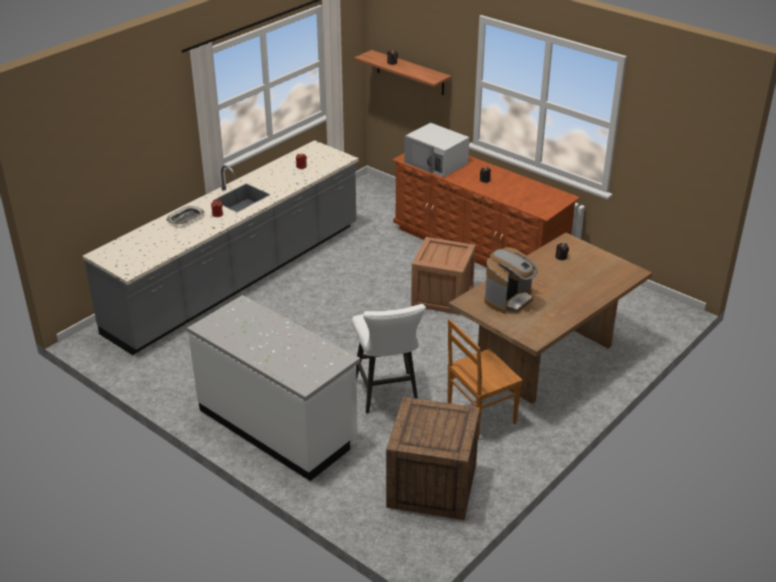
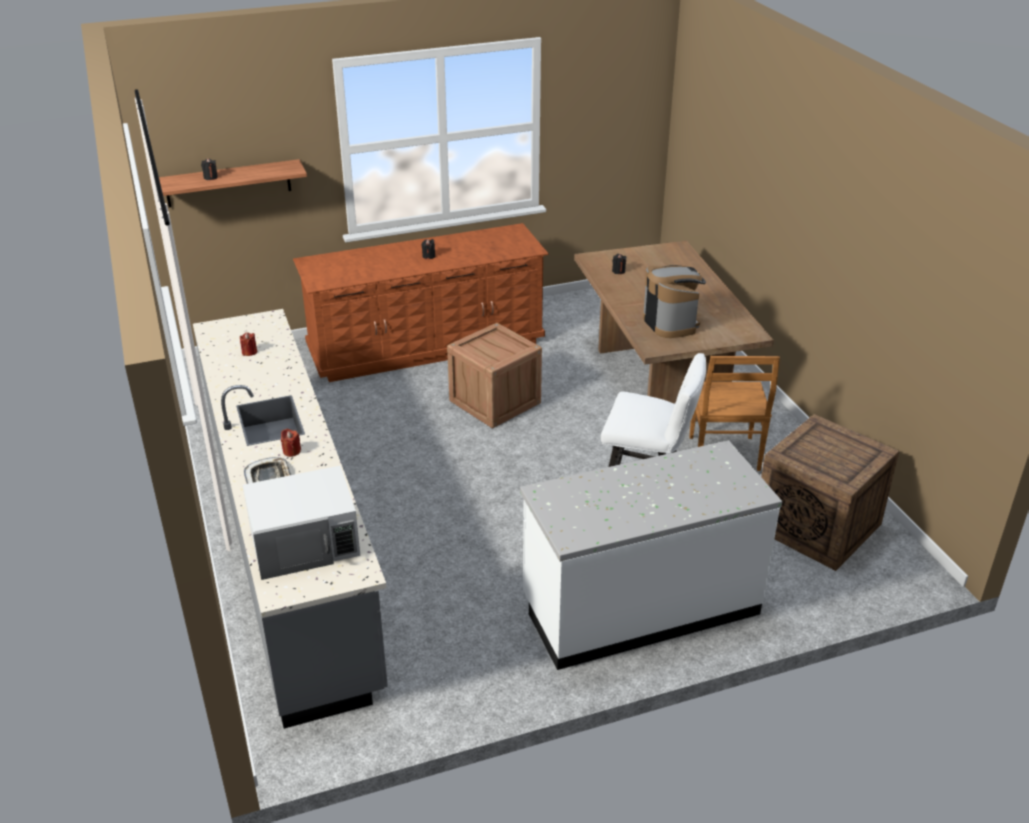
camera: 60 degrees left, 0 degrees up
(436, 163) = (353, 269): white microwave -> white microwave (305, 542)

